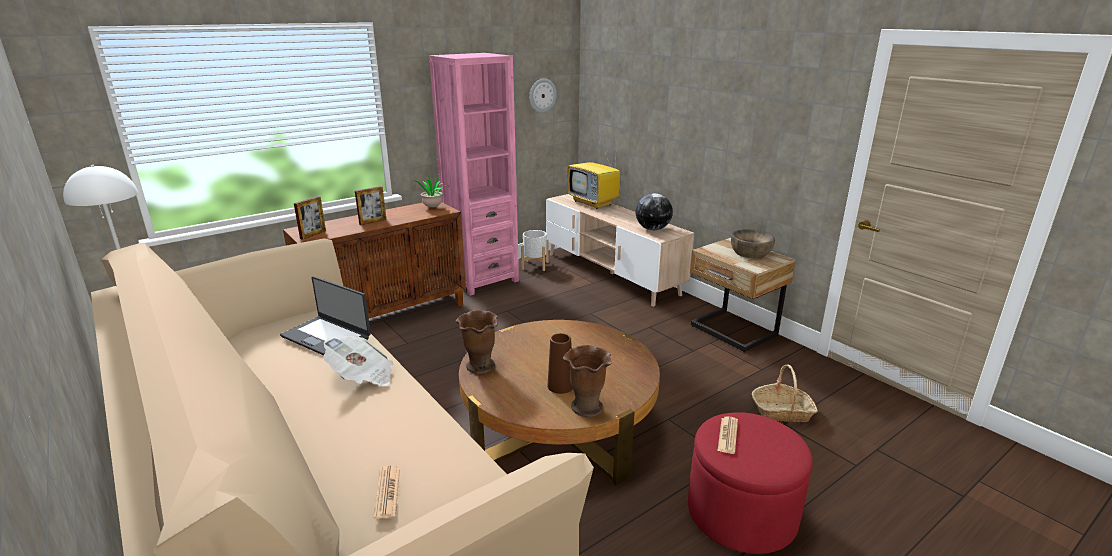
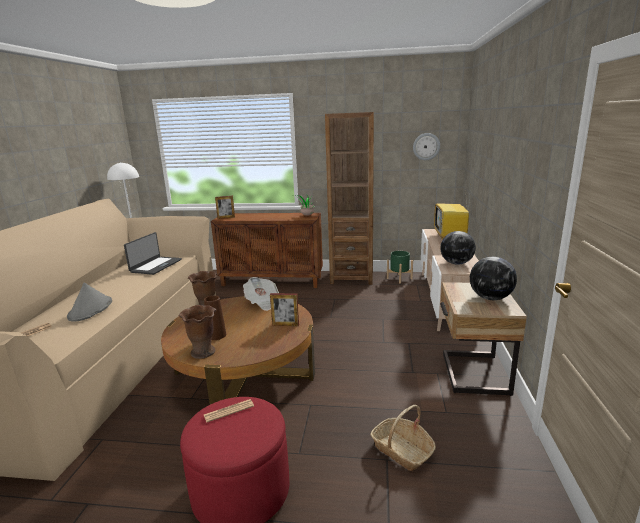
camera: 45 degrees right, 5 degrees down
(327, 336) = (155, 266): laptop -> laptop turned 150 degrees counterclockwise
(362, 376) = (126, 286): newspaper -> newspaper (263, 303)
(373, 222) = (263, 217): picture frame -> picture frame (285, 325)
(399, 423) = (90, 309): none -> grey hat
(482, 280) = (352, 277): pink bookcase -> brown bookcase
(535, 265) = (399, 278): white planter -> green planter
(750, 252) = (490, 298): brown bowl -> globe

